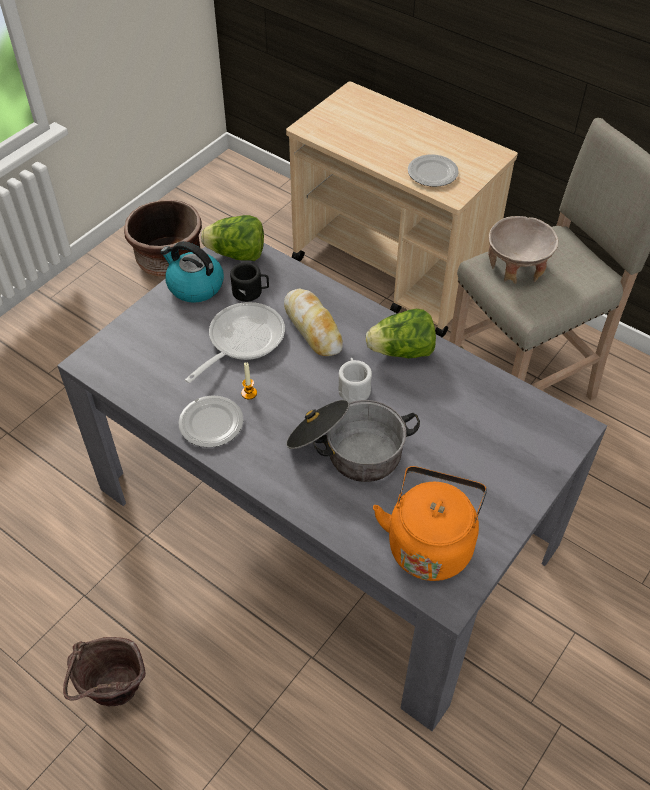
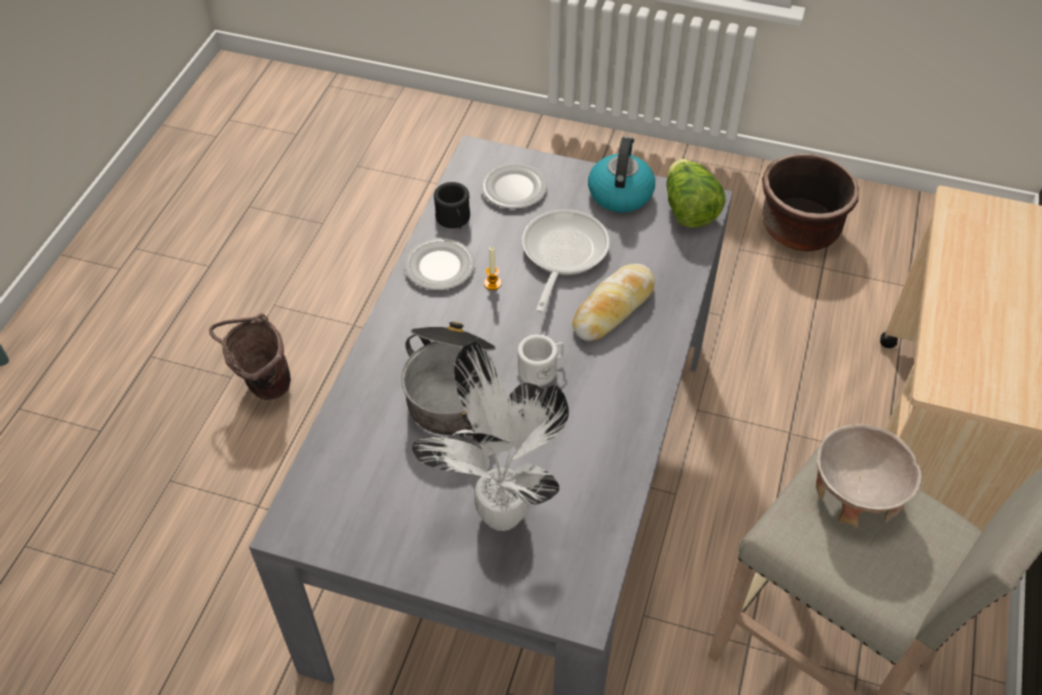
camera: 70 degrees right, 0 degrees up
(241, 340) = (562, 254): frying pan -> frying pan turned 90 degrees counterclockwise
(250, 292) = (638, 239): black mug -> black mug (454, 219)
(402, 351) = (619, 399): lettuce -> none
(430, 543) = (355, 494): orange kettle -> none
(432, 173) = (967, 351): plate -> plate (514, 188)
(484, 452) = (500, 518): none -> potted plant

